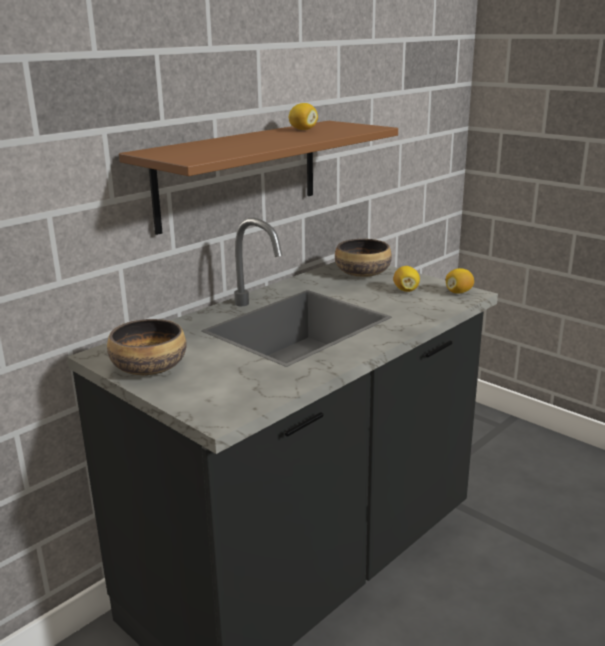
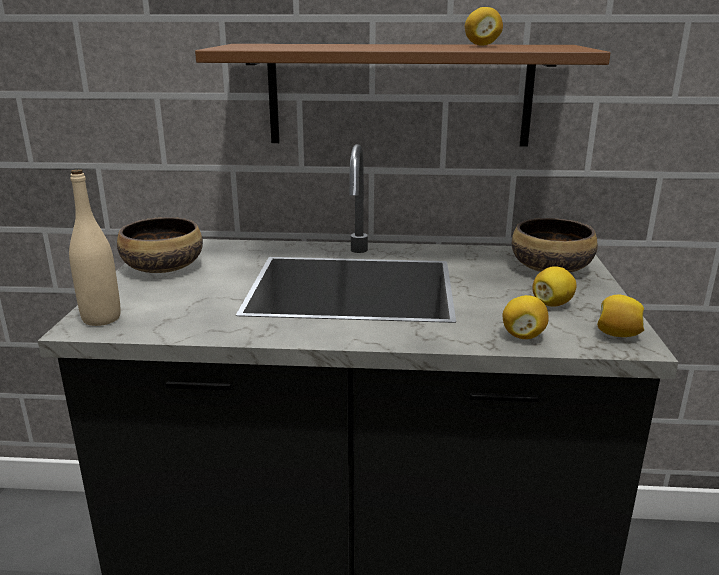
camera: 50 degrees right, 0 degrees up
(215, 409) = (101, 318): none -> beige bottle
(430, 309) = (523, 335): none -> lemon

